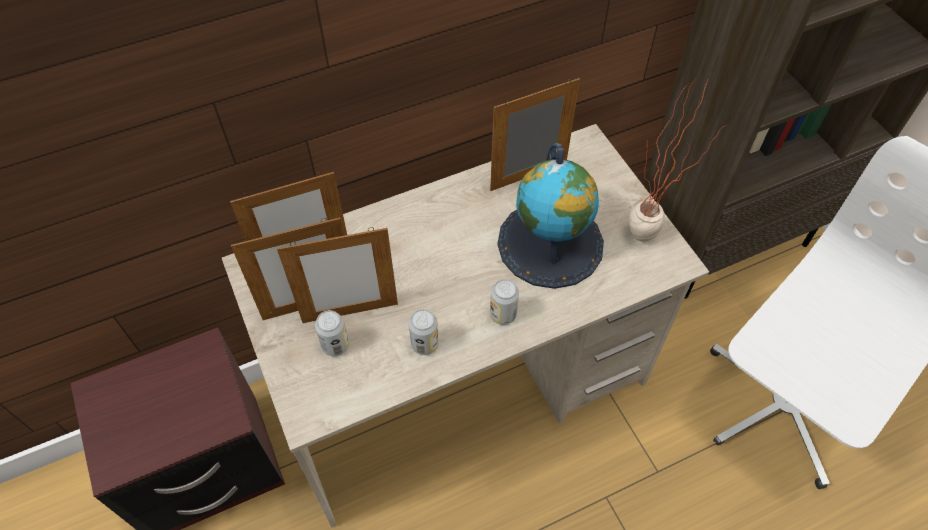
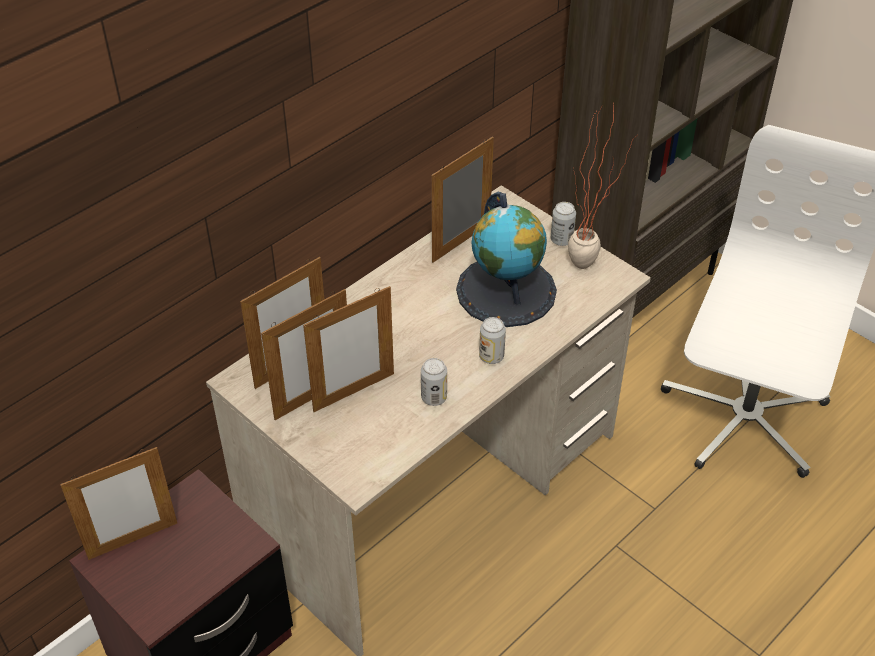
camera: 20 degrees left, 10 degrees down
(130, 382) = (133, 540): none -> picture frame
(335, 345) = (354, 421): can -> can (561, 240)

